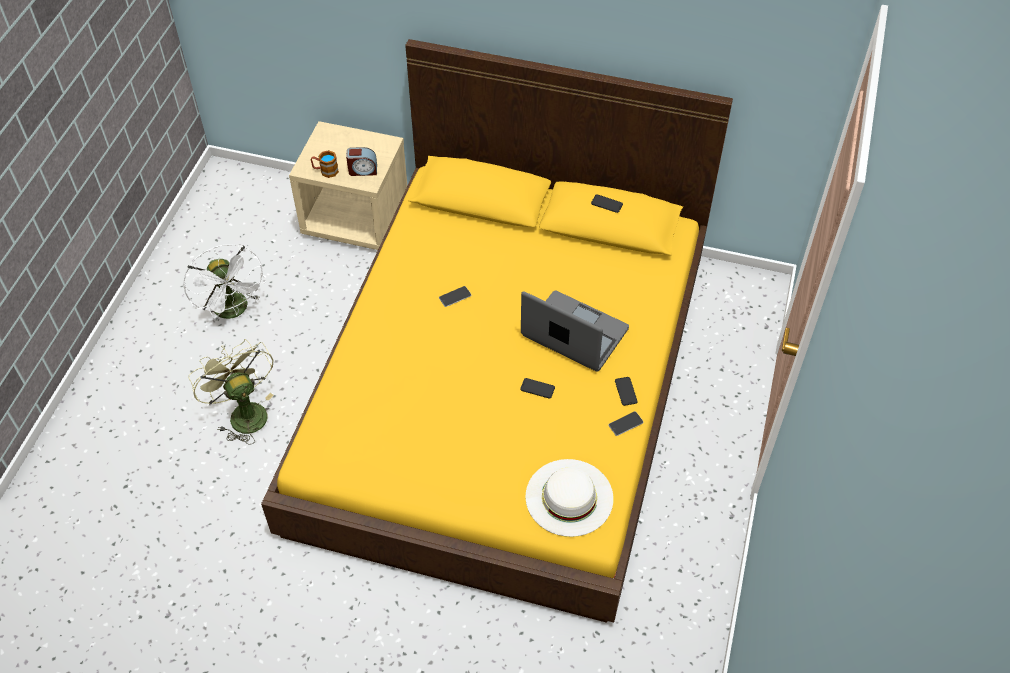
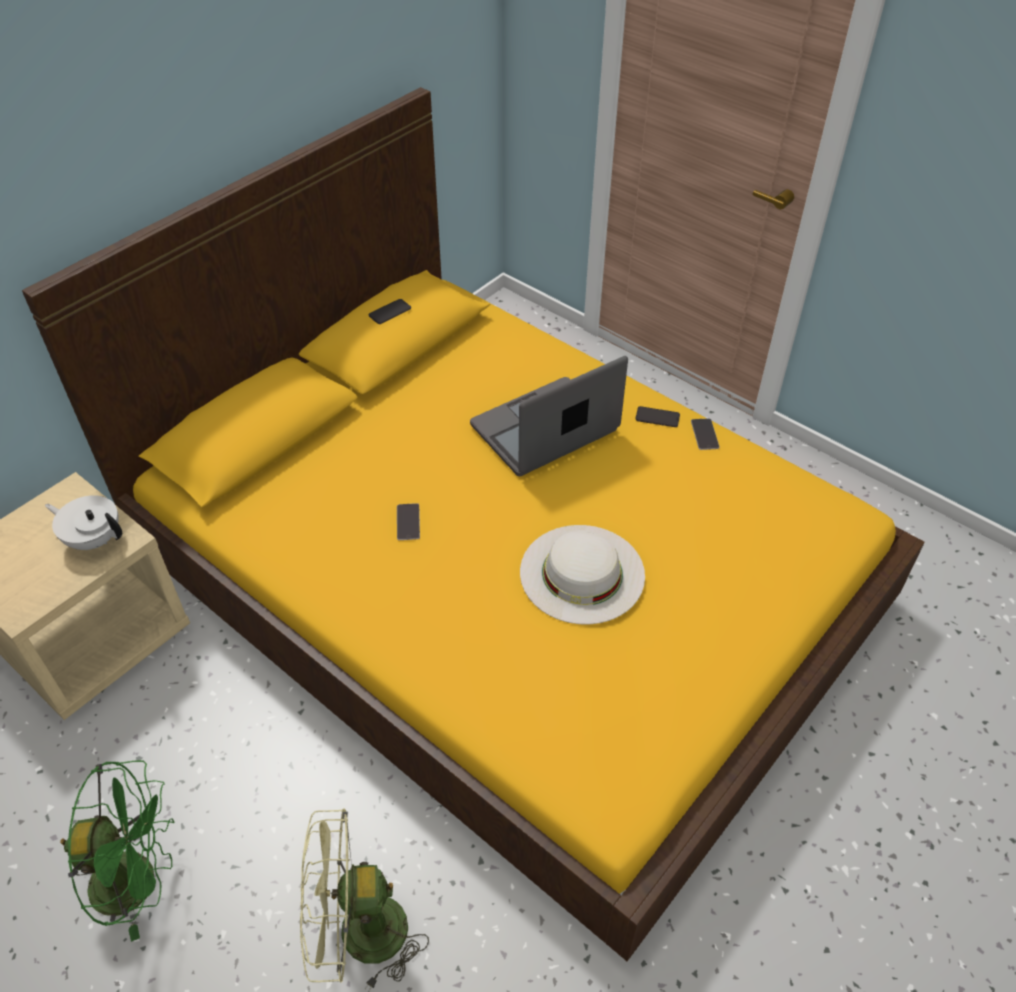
camera: 65 degrees left, 5 degrees down
(234, 311) = (138, 879): white fan -> green fan
(325, 171) = (51, 585): mug -> none
(362, 170) = (94, 539): alarm clock -> white teapot
(537, 388) = (611, 493): phone -> none
(569, 497) = (794, 522): white hat -> white hat (582, 573)

